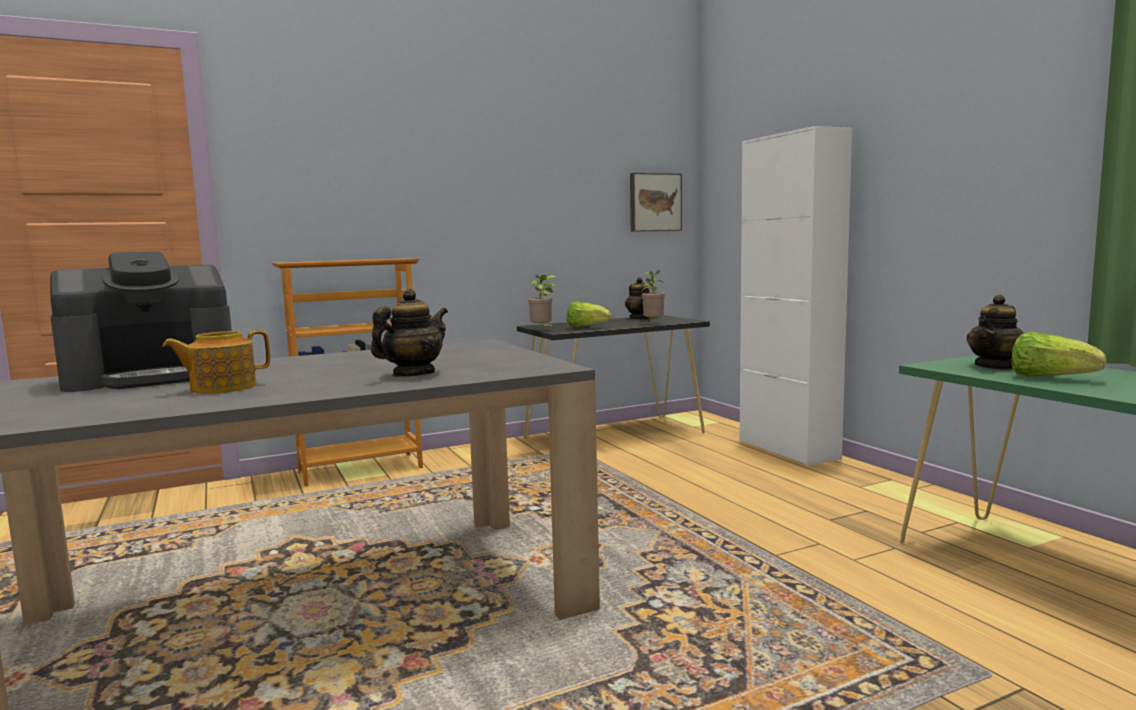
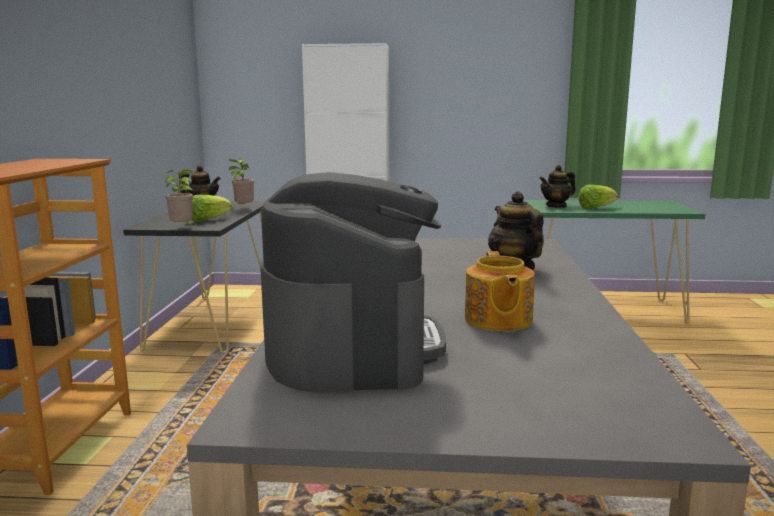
camera: 60 degrees left, 5 degrees up
(654, 202) = (180, 90): picture -> none
(995, 366) = (556, 206): teapot -> teapot turned 75 degrees clockwise

